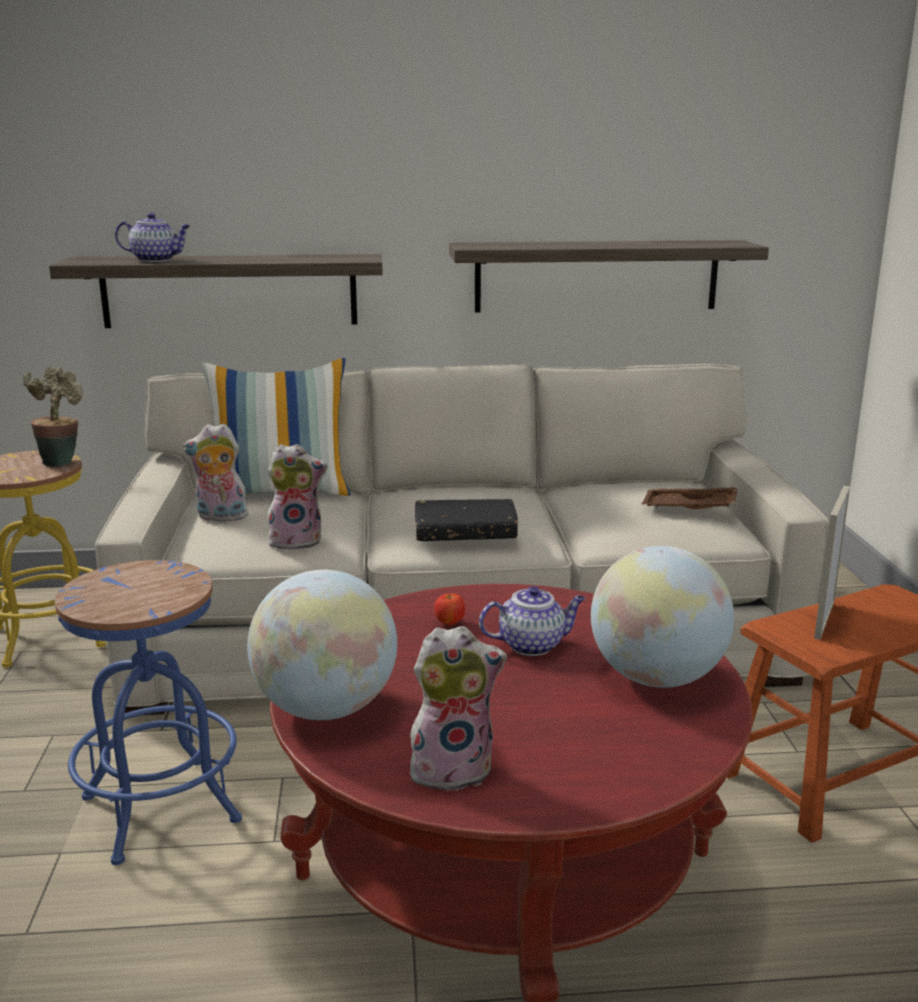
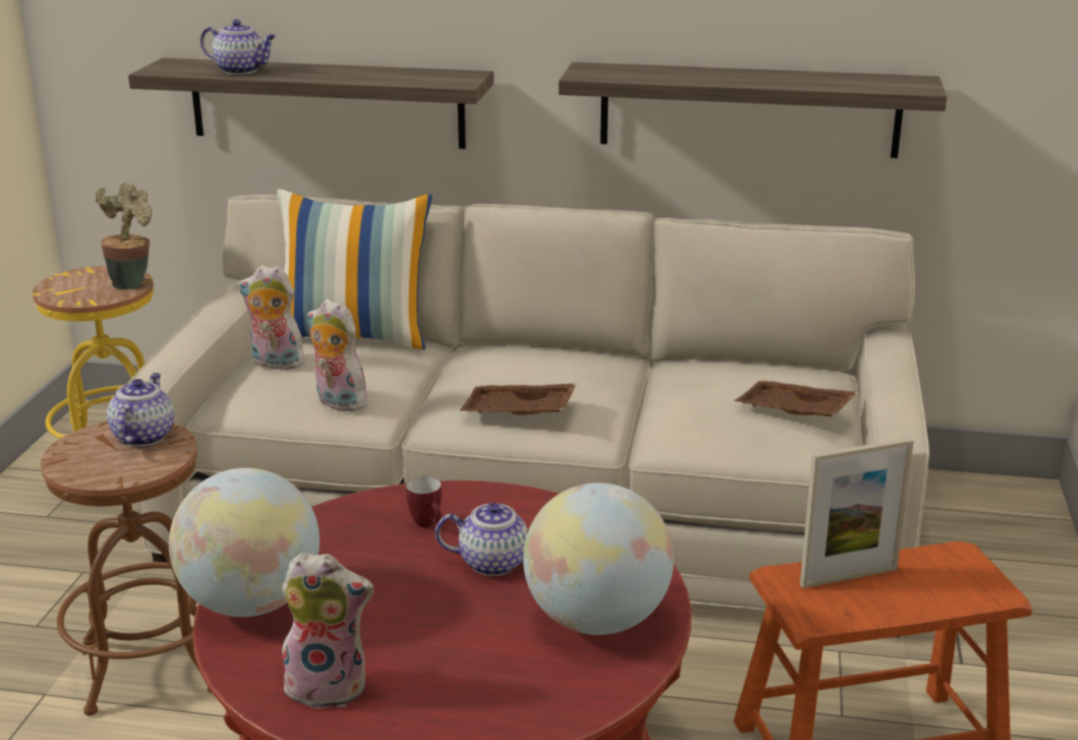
camera: 15 degrees right, 5 degrees up
(151, 574) = (143, 436): none -> teapot
(160, 809) = (150, 666): blue stool -> brown stool
(297, 541) = (337, 402): plush toy -> plush toy turned 150 degrees counterclockwise
(450, 623) = (428, 525): apple -> mug
(465, 532) = (518, 413): black book -> brown tray
(824, 620) = (848, 577): picture frame -> picture frame turned 150 degrees counterclockwise

